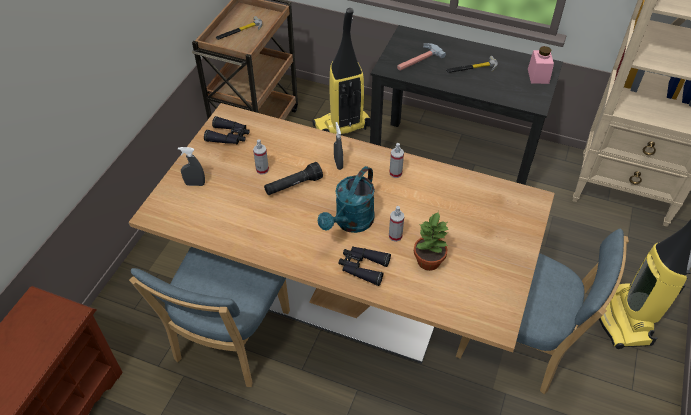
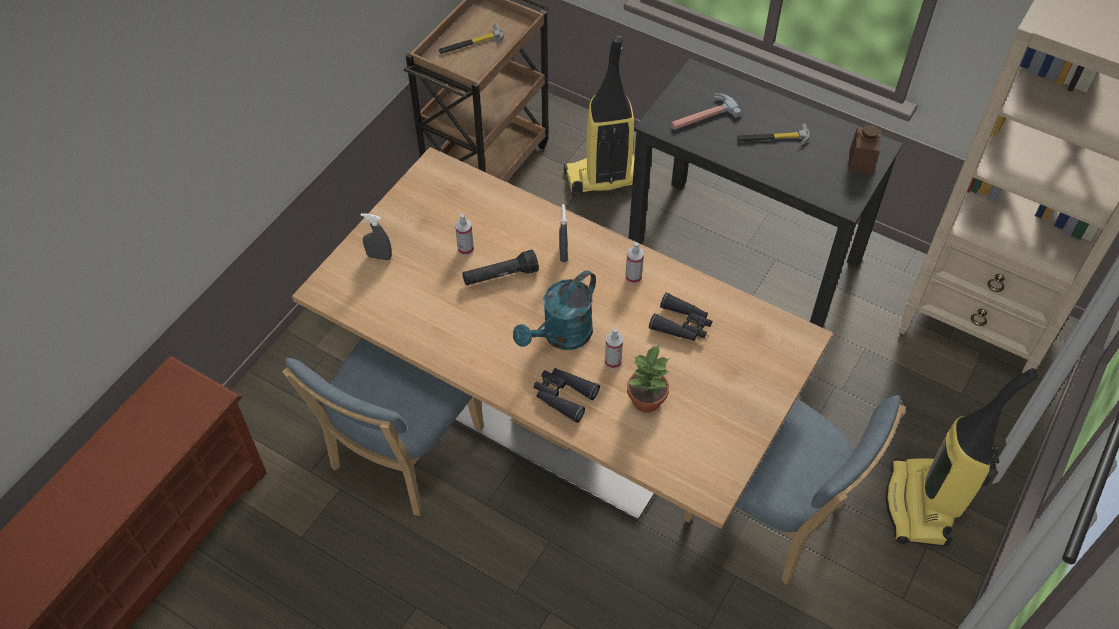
camera: 10 degrees right, 5 degrees up
(229, 136) = (432, 197): black binoculars -> black binoculars (682, 325)
(538, 76) = (861, 161): pink jar -> brown jar

